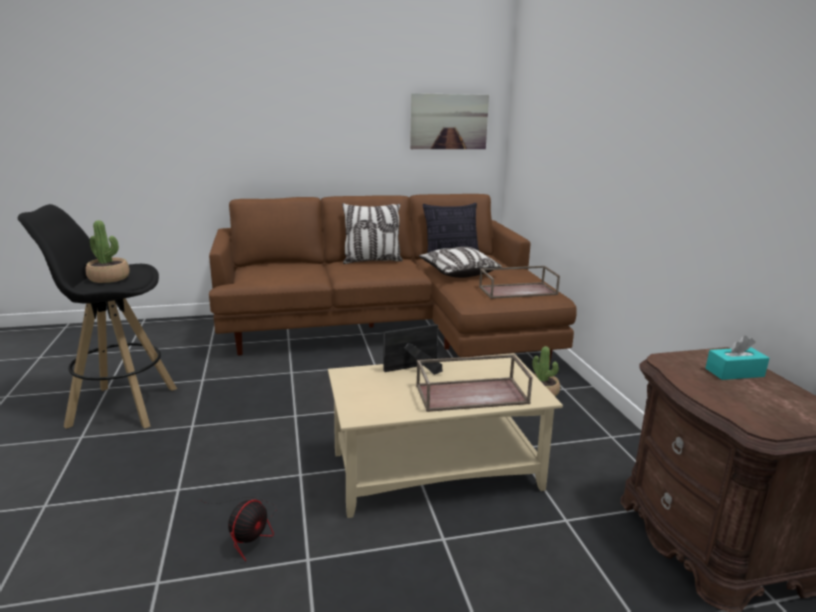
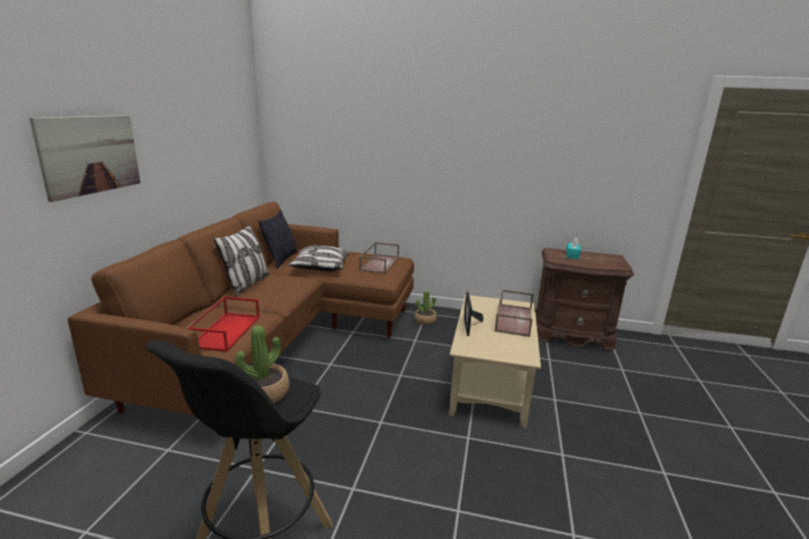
camera: 65 degrees left, 0 degrees up
(248, 530) = (526, 476): fan -> none
(276, 276) = (226, 331): none -> red tray
(449, 121) = (232, 143): picture -> picture (90, 154)

